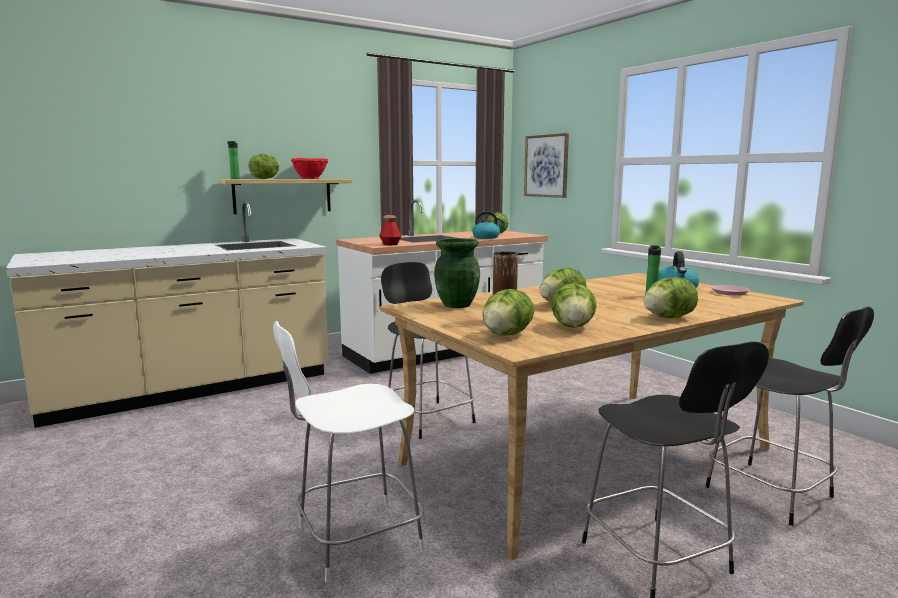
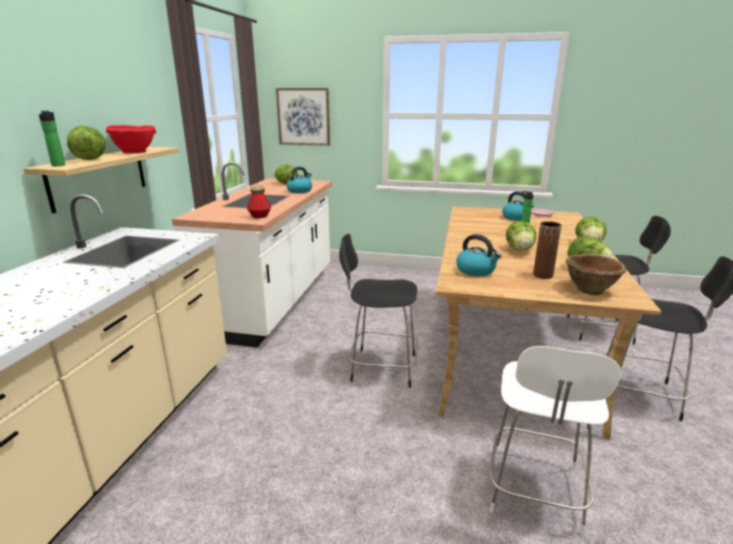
camera: 45 degrees left, 10 degrees up
(457, 305) = (476, 270): green vase -> kettle
(506, 335) = (590, 289): lettuce -> brown bowl

